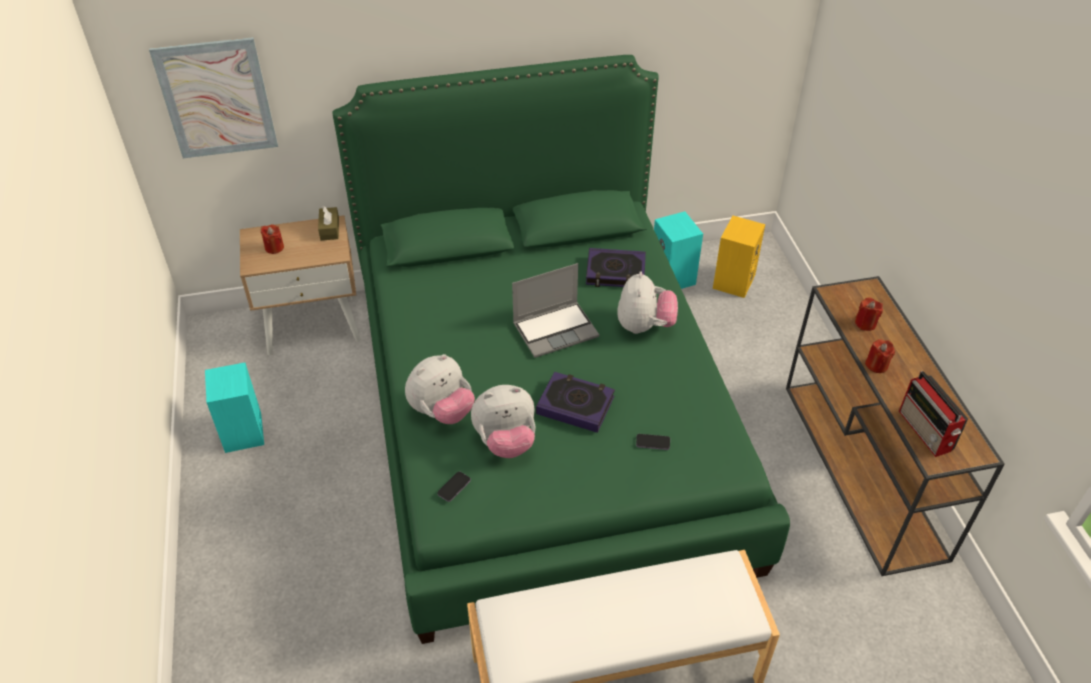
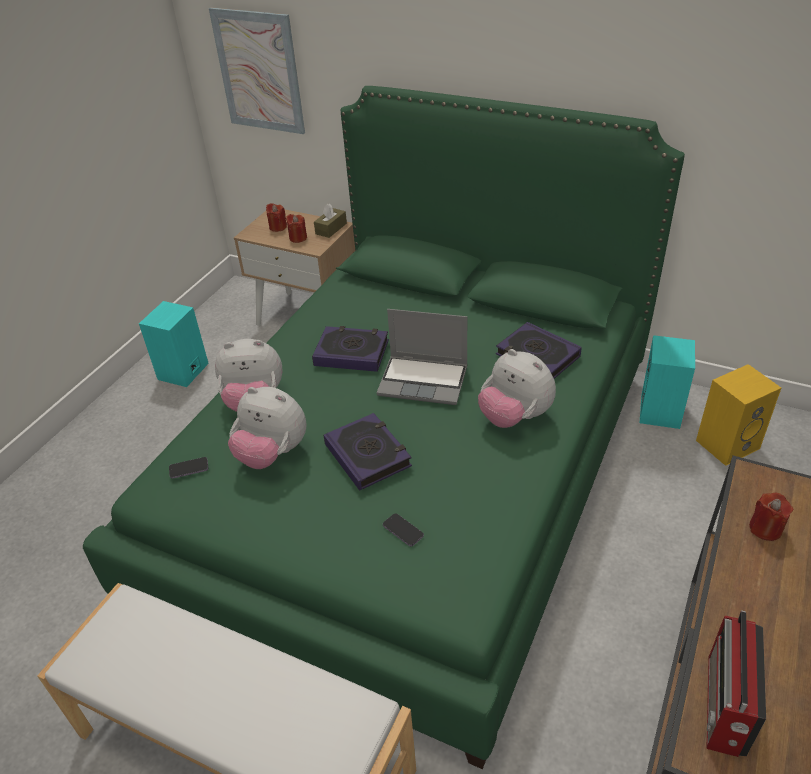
camera: 40 degrees right, 5 degrees down
(476, 334) = (351, 353): none -> book
(644, 326) = (514, 417): plush toy -> plush toy turned 90 degrees clockwise
(876, 365) = (732, 584): red candle -> red candle (298, 238)

